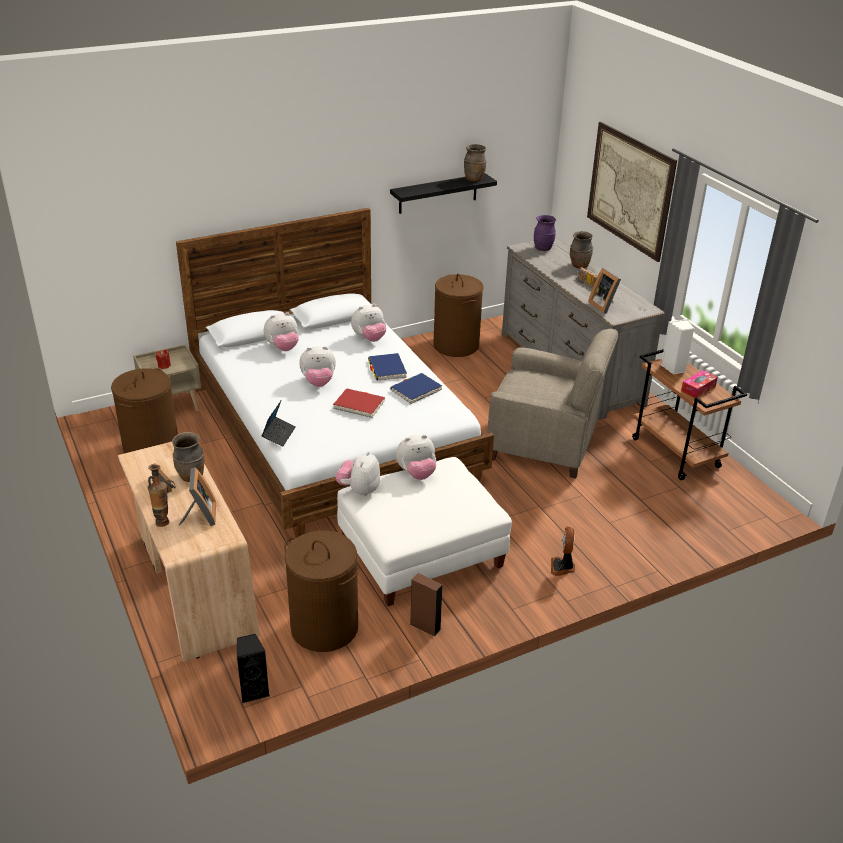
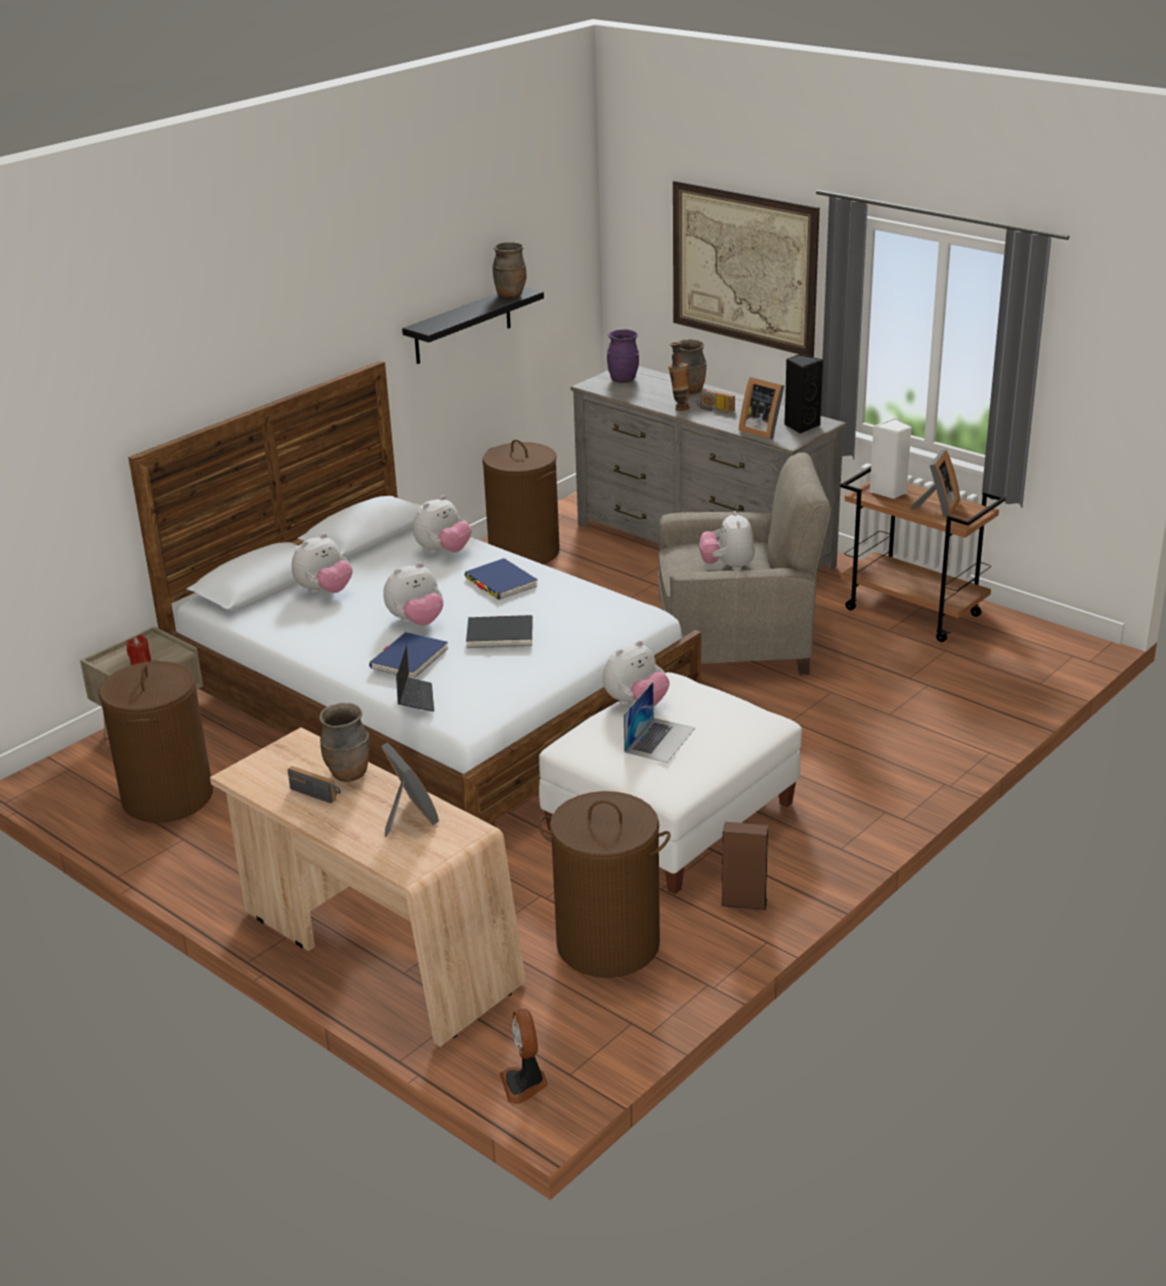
camera: 20 degrees left, 5 degrees down
(162, 521) = (355, 838): vase -> vase (679, 408)
(254, 690) = (568, 1050): black speaker -> black speaker (801, 426)
(359, 405) = (500, 635): red book -> black book
(359, 490) = (573, 742): plush toy -> plush toy (727, 567)
(411, 504) = (659, 740): none -> laptop
(416, 390) = (564, 599): blue book -> blue book (409, 659)
(562, 567) = (869, 782): fan -> fan (525, 1084)
(698, 389) = (937, 508): tissue box -> picture frame

